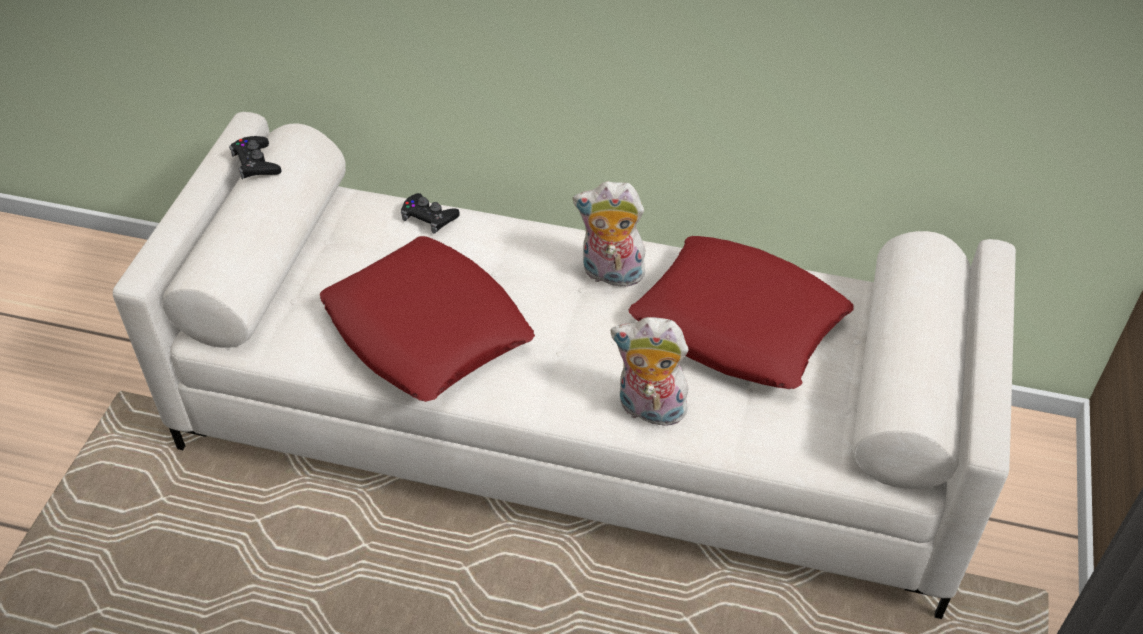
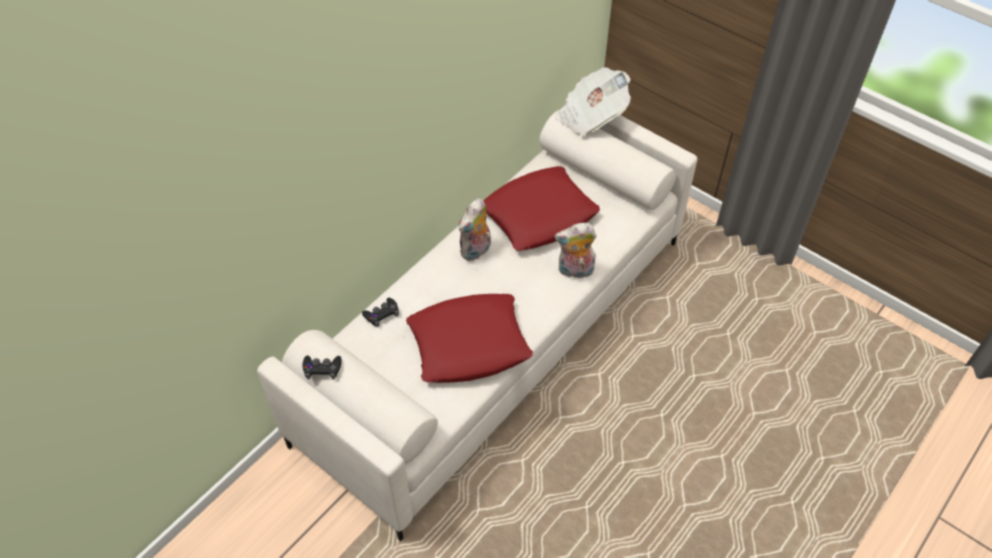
camera: 65 degrees left, 5 degrees up
(649, 410) = (575, 271): plush toy -> plush toy turned 45 degrees clockwise
(966, 279) = (591, 115): none -> newspaper

